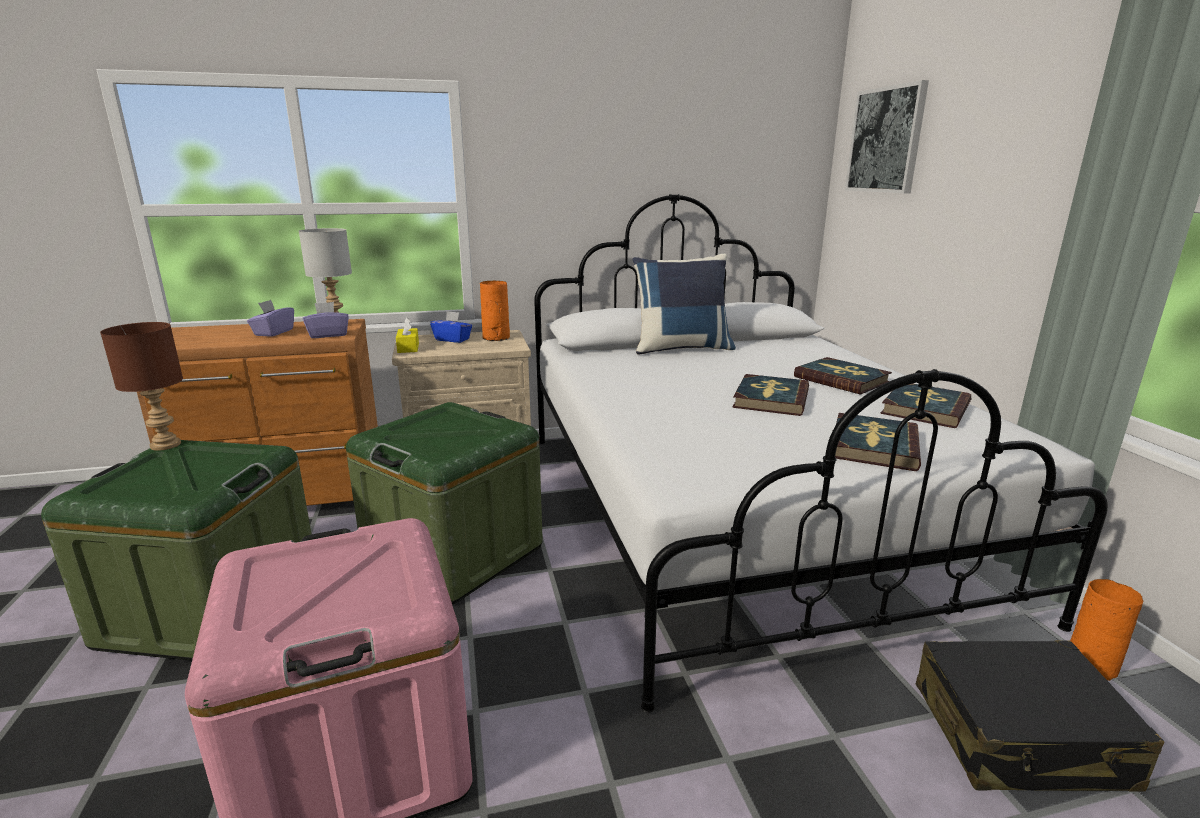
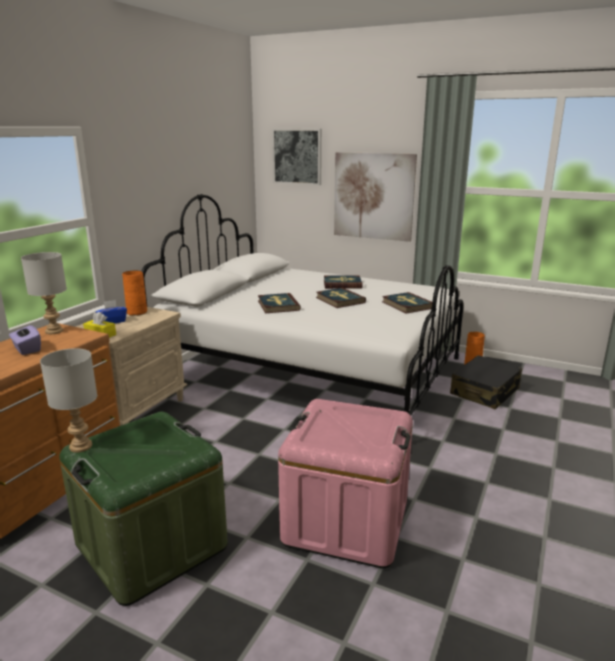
camera: 50 degrees left, 0 degrees up
(165, 444) = (80, 446): brown table lamp -> grey table lamp
(328, 335) = (78, 337): purple tissue box -> none
(454, 552) = (226, 448): green storage box -> none
(681, 348) = (245, 289): blue pillow -> none
(924, 408) = (390, 287): book -> book (278, 305)
(991, 217) = (373, 196): none -> picture

